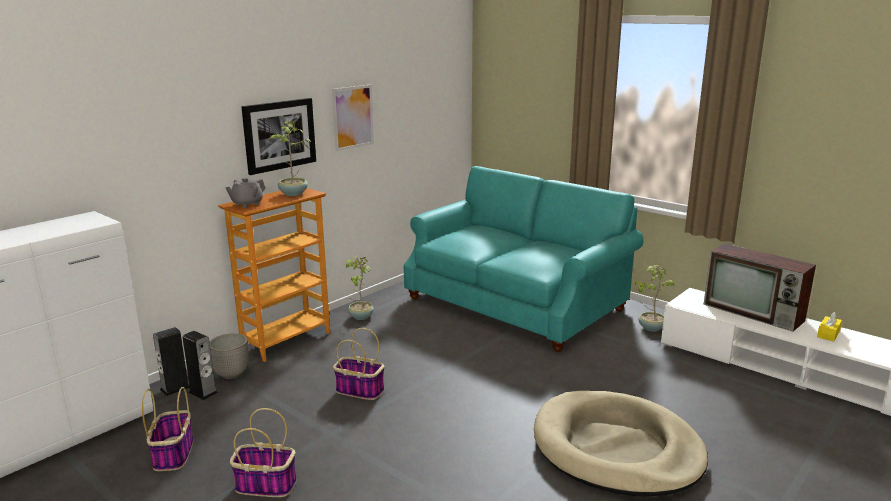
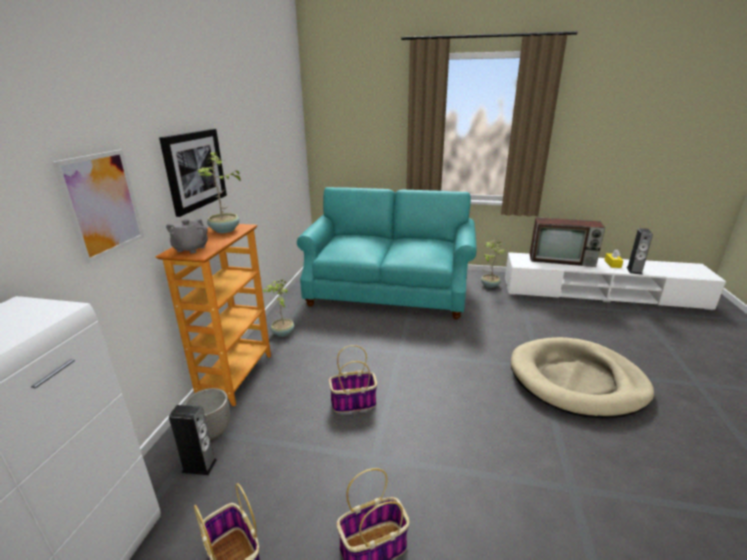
camera: 30 degrees left, 5 degrees up
(175, 388) = (160, 474): speaker -> speaker (634, 270)
(353, 117) = (243, 149): picture -> picture (103, 204)

